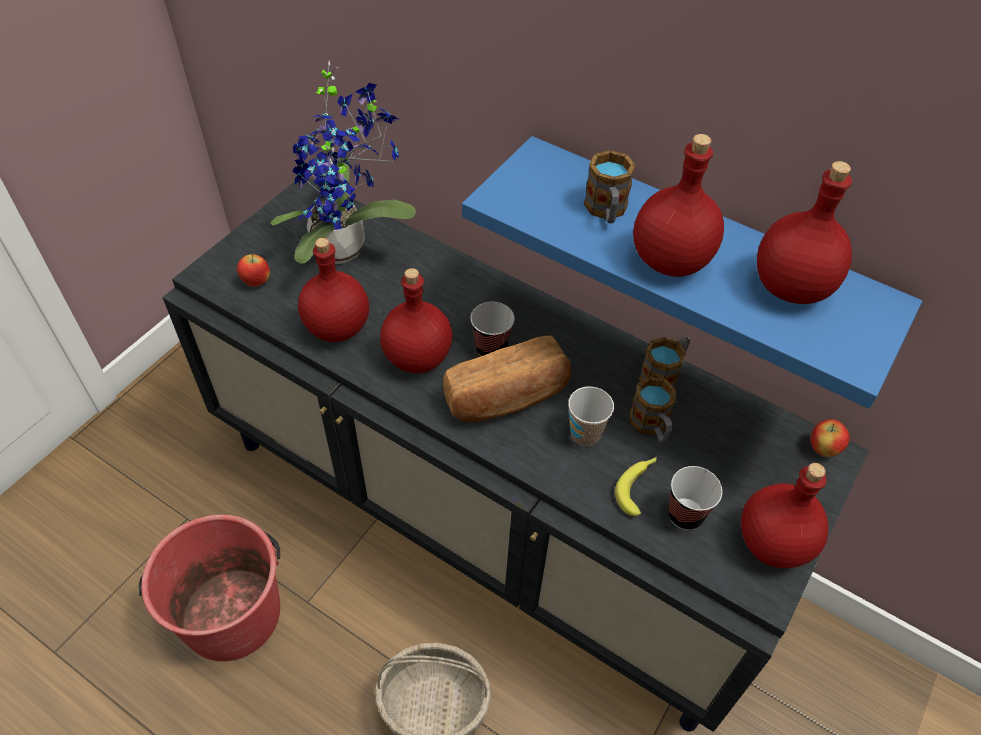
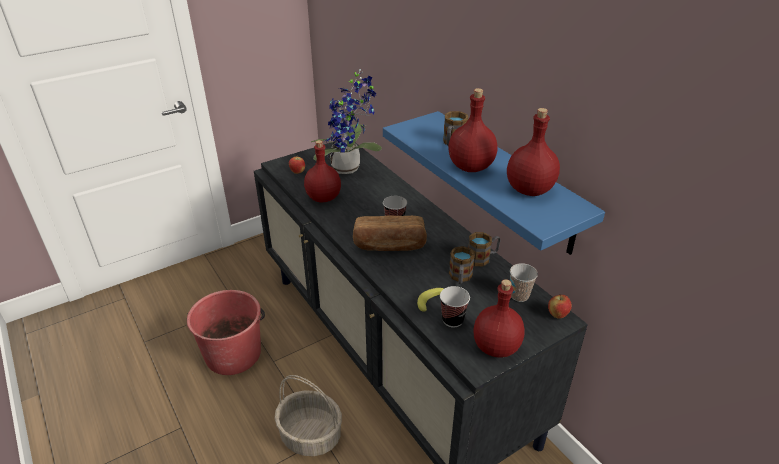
camera: 25 degrees right, 15 degrees down
(417, 357) = (354, 218): red bottle -> none
(585, 434) = (420, 271): cup -> cup (519, 295)

